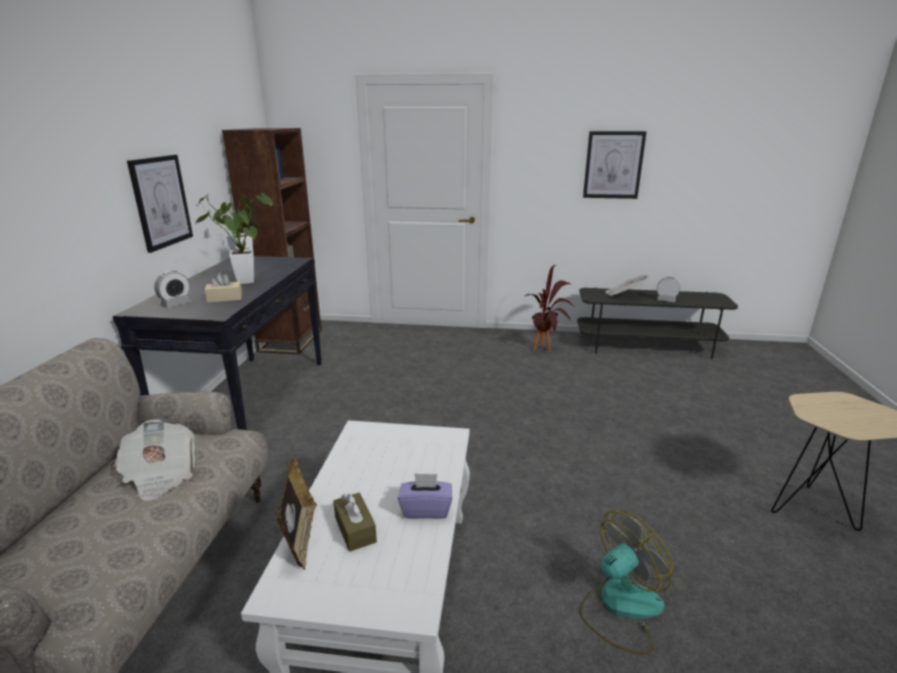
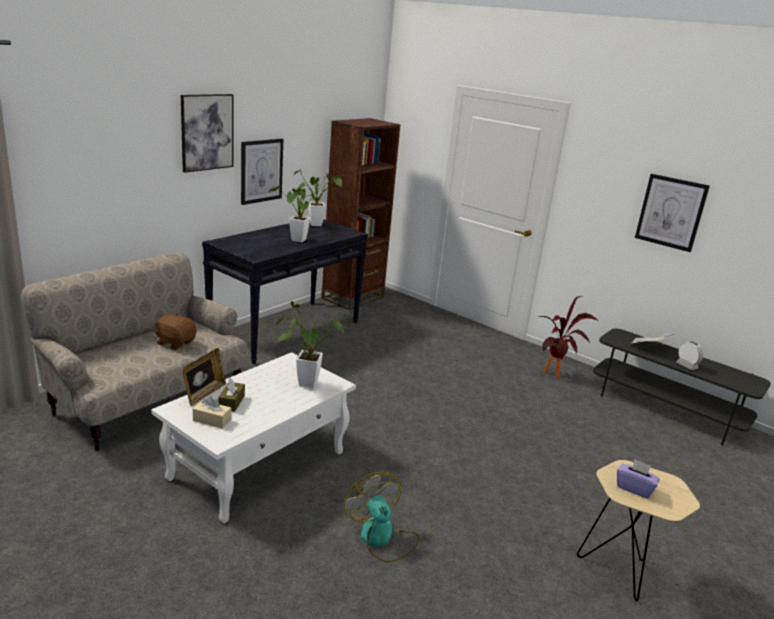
camera: 30 degrees right, 0 degrees up
(75, 146) = (207, 132): none -> picture
(160, 475) = (175, 343): newspaper -> brown plush toy
(176, 304) = (241, 244): alarm clock -> none
(224, 298) = (272, 248): beige tissue box -> beige tissue box (212, 420)
(410, 453) = (303, 382): none -> potted plant
(426, 509) = (276, 410): purple tissue box -> purple tissue box (634, 488)
(620, 607) = (382, 538): fan -> fan turned 120 degrees counterclockwise

